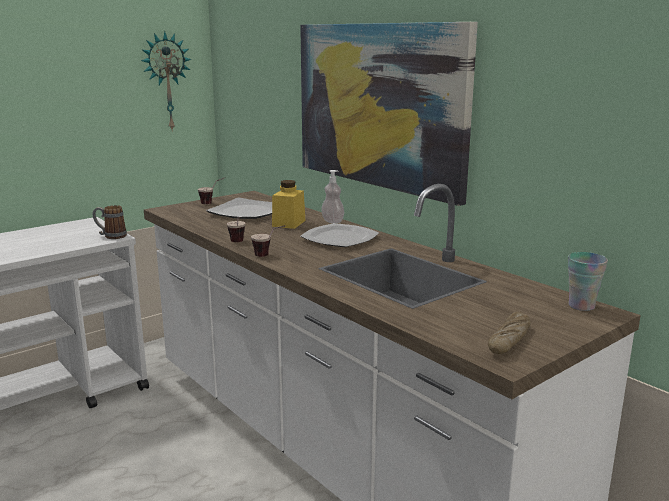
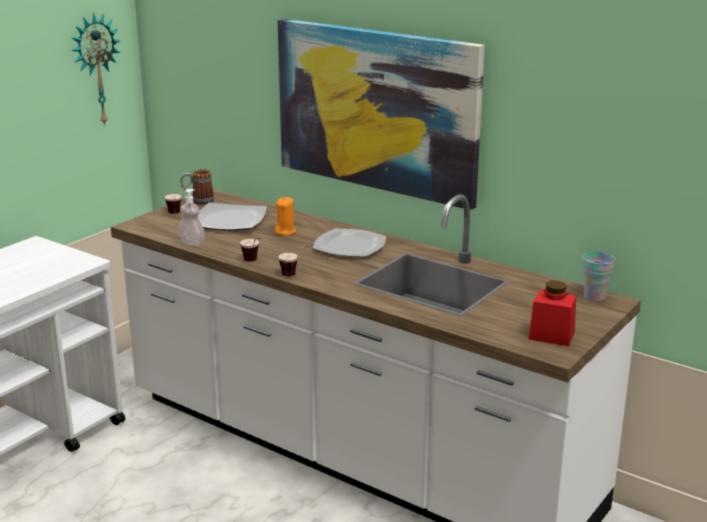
camera: 15 degrees left, 5 degrees up
(111, 236) = (80, 261): mug -> mug (198, 201)
(289, 223) = (285, 232): yellow jar -> orange candle
(332, 221) = (328, 225): soap dispenser -> soap dispenser (192, 243)
(509, 340) = (551, 335): bread -> red jar

